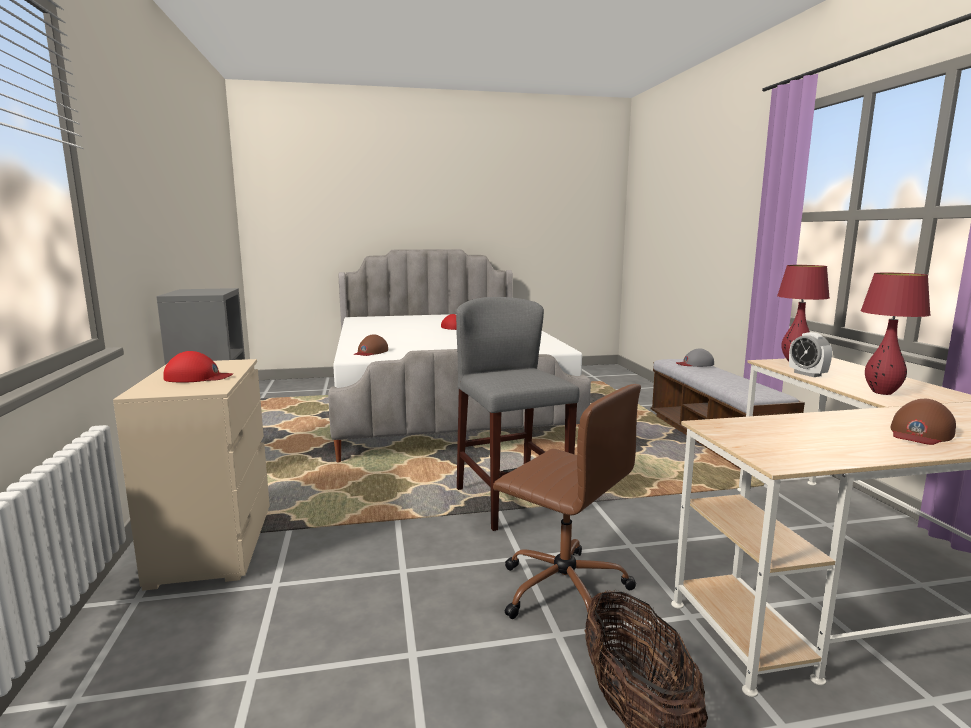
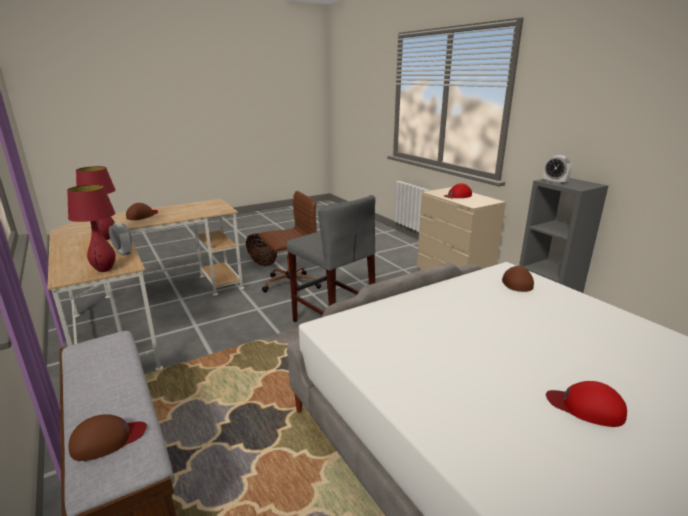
camera: 160 degrees right, 10 degrees up
(216, 292) = (554, 182): none -> alarm clock
(562, 588) = (289, 286): brown office chair -> brown office chair turned 135 degrees clockwise
(695, 364) = (107, 440): grey cap -> brown cap

